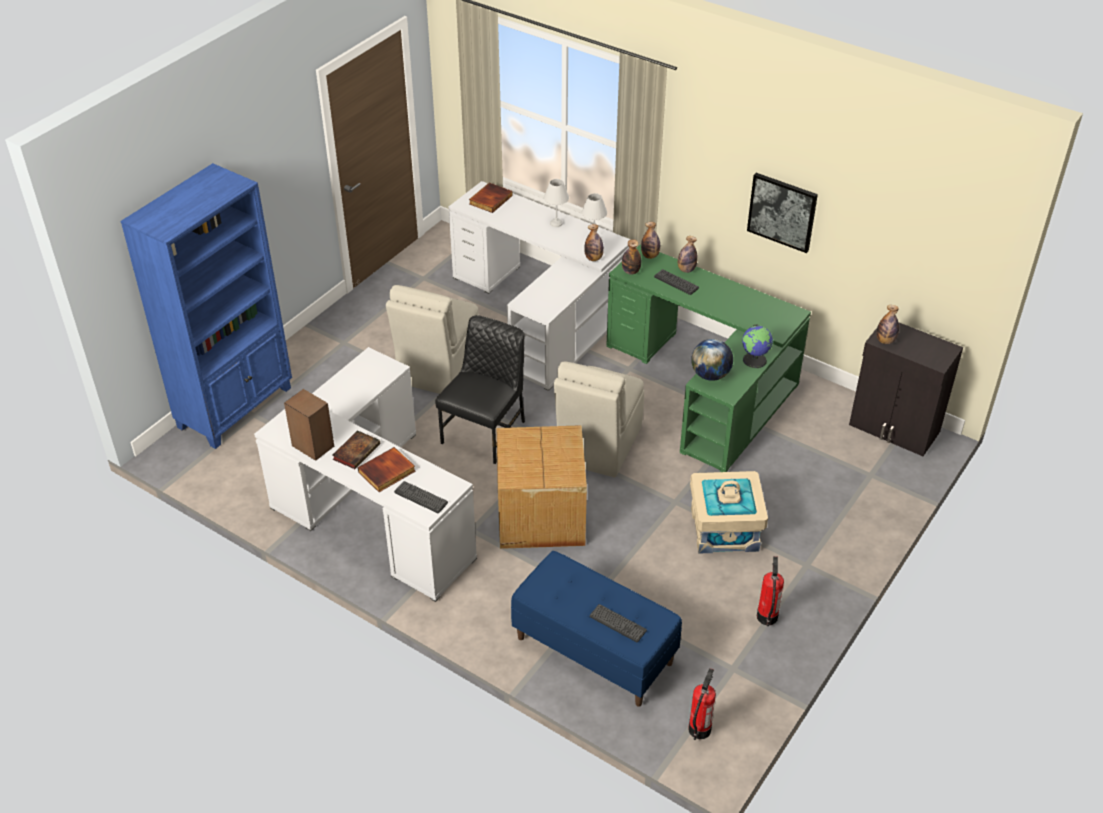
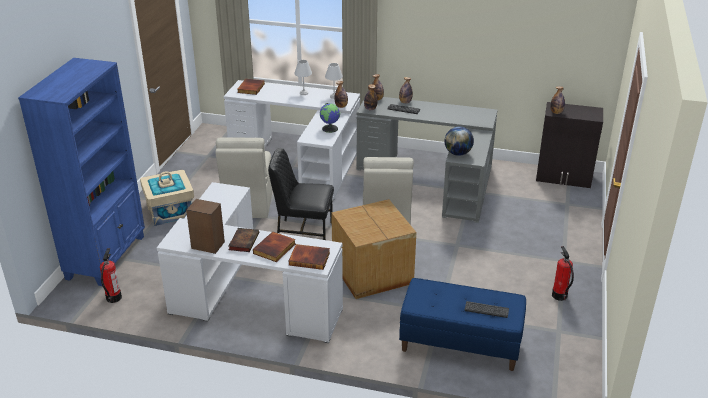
camera: 20 degrees left, 10 degrees down
(421, 497) = (310, 258): keyboard -> book
(485, 431) = (303, 233): black chair -> black chair turned 90 degrees counterclockwise
(699, 729) = (562, 373): fire extinguisher -> fire extinguisher (113, 298)
(708, 385) = (435, 178): green desk -> grey desk
(724, 529) = (498, 253): beige storage box -> beige storage box (170, 211)
(755, 360) = (480, 140): globe -> globe (330, 128)
(782, 211) = (466, 46): picture -> none

